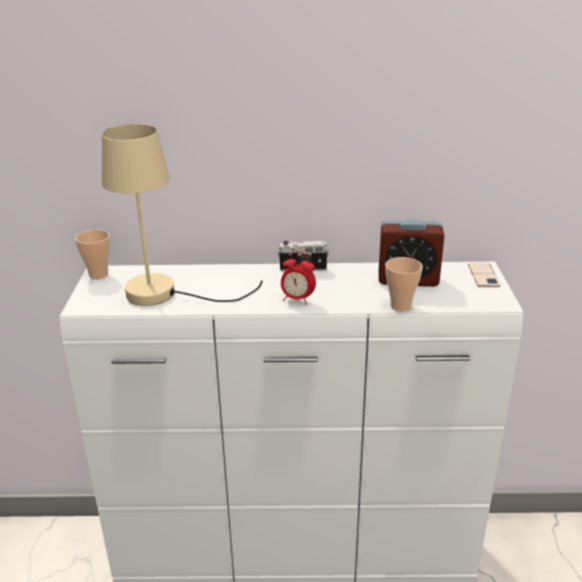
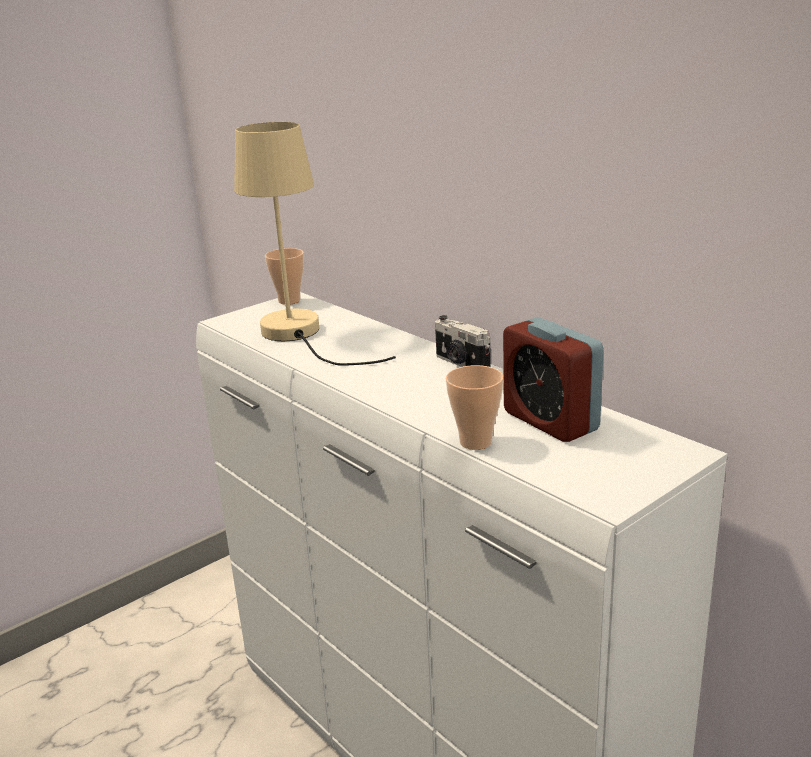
camera: 50 degrees right, 5 degrees down
(297, 299) = (390, 388): alarm clock -> none
(483, 275) = (663, 460): phone -> none

